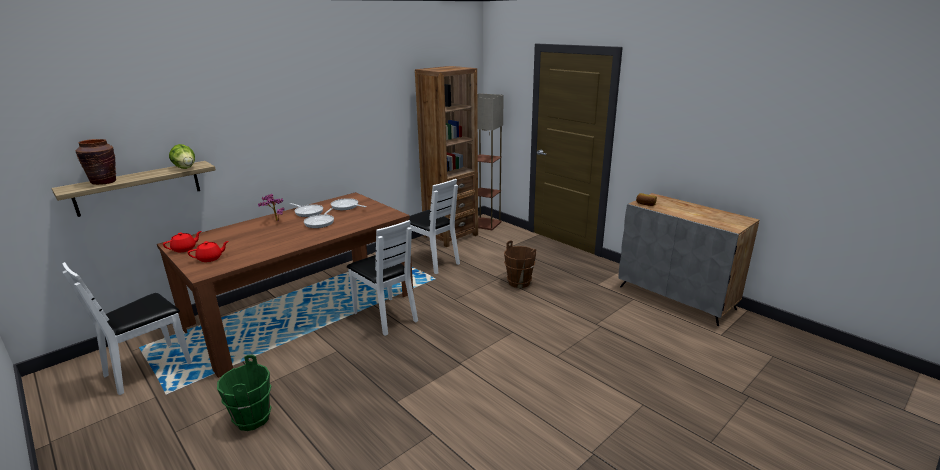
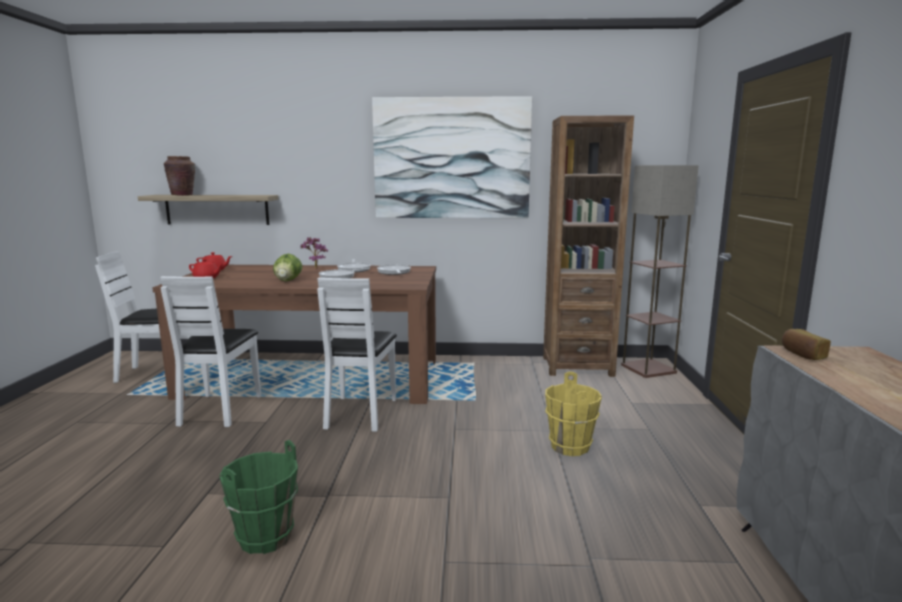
camera: 45 degrees right, 10 degrees down
(185, 168) = (248, 195): lettuce -> lettuce (288, 280)
(252, 419) = (117, 440): green bucket -> green bucket (264, 537)
(350, 105) = (451, 158): none -> picture
(432, 261) = (506, 383): white chair -> white chair (220, 410)
(519, 282) = (569, 447): brown bucket -> yellow bucket

